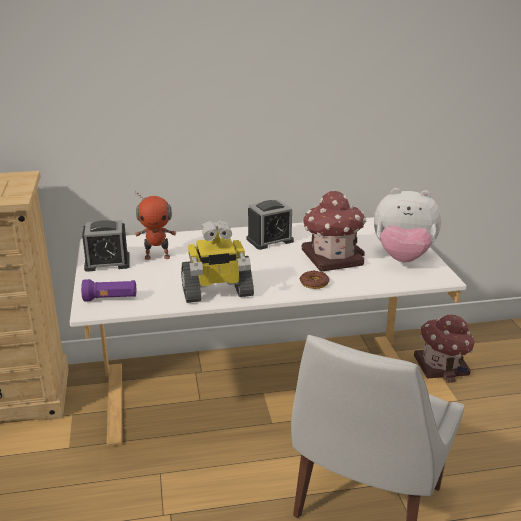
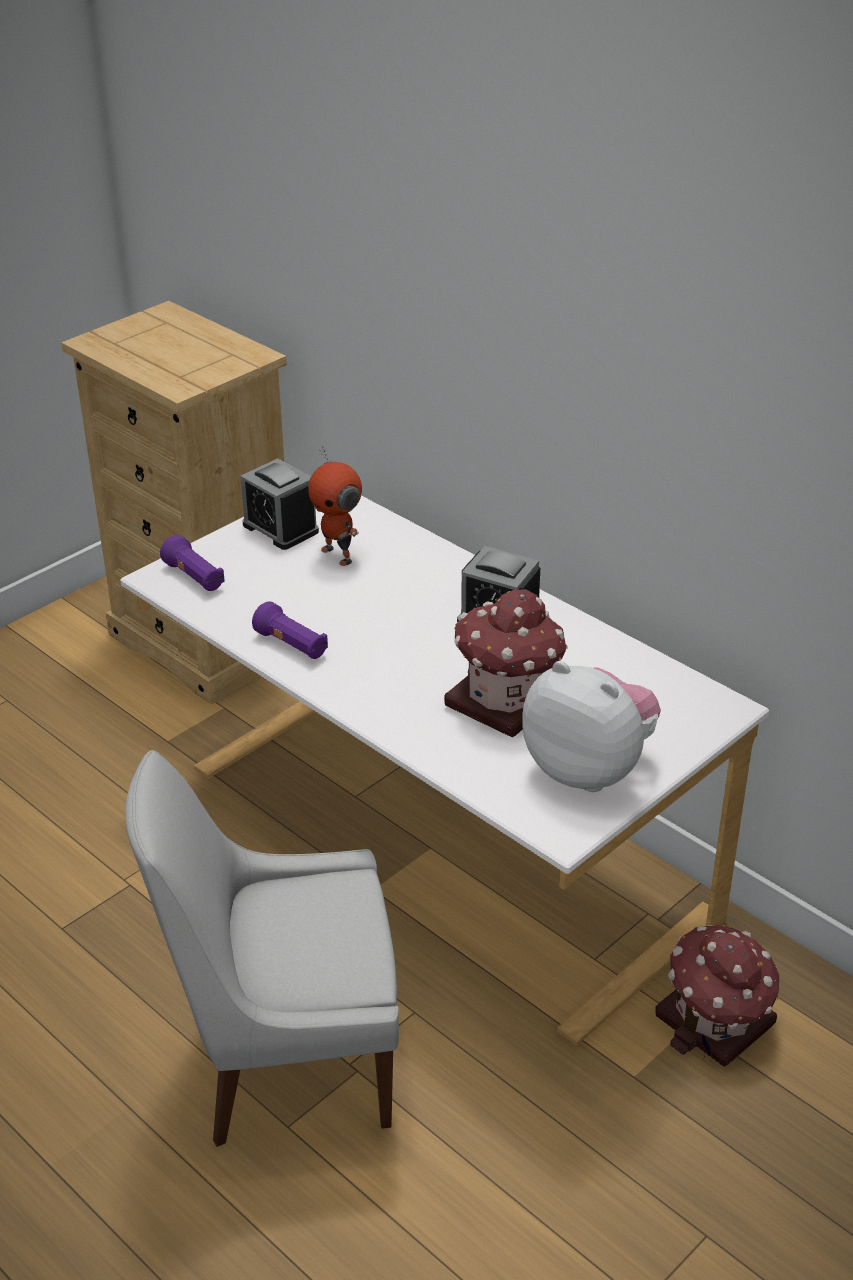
camera: 55 degrees right, 10 degrees up
(217, 292) = (292, 645): toy robot -> purple flashlight
(314, 283) = (404, 714): donut -> none
(403, 258) = (589, 769): plush toy -> plush toy turned 150 degrees clockwise

